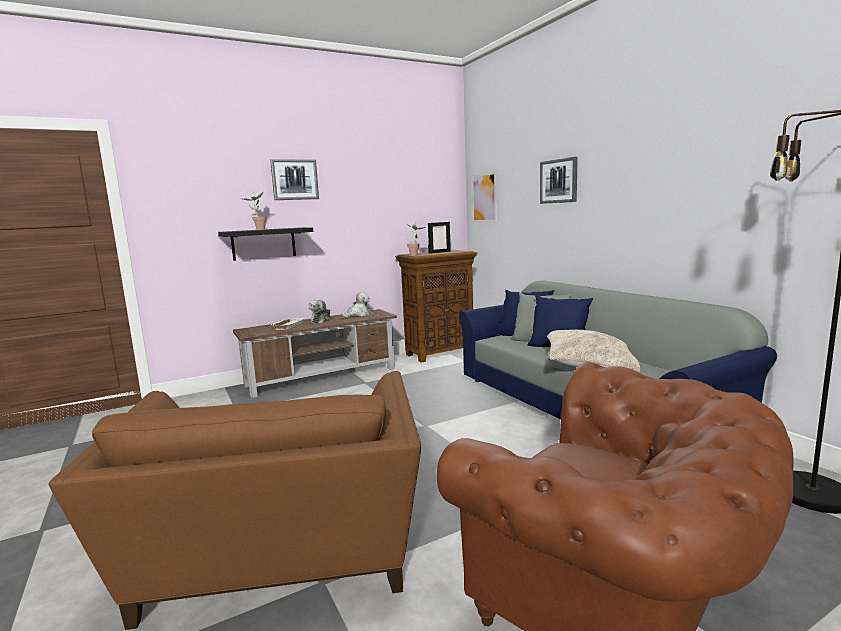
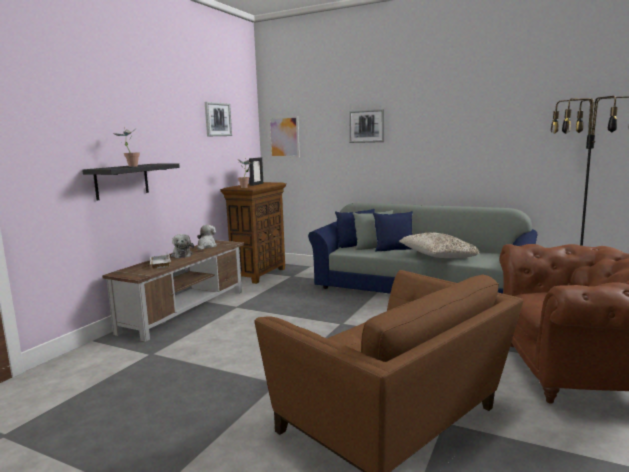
camera: 35 degrees left, 0 degrees up
(294, 179) = (145, 115): picture -> picture (217, 119)

